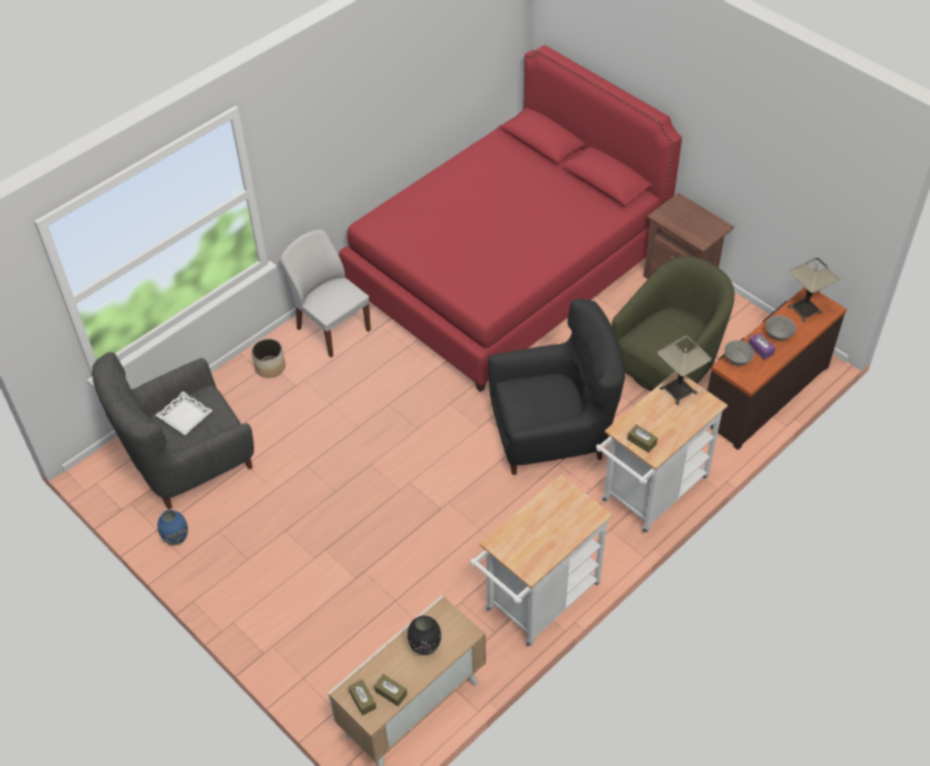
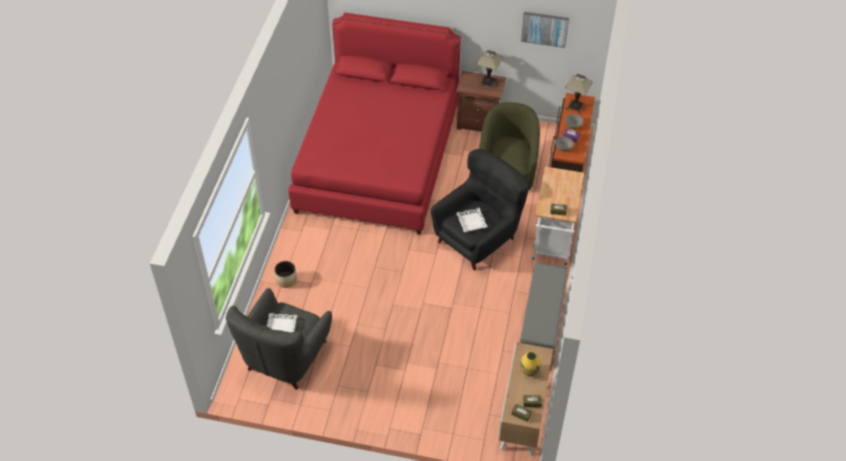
camera: 35 degrees left, 0 degrees up
(176, 538) = (316, 402): blue vase -> none
(332, 328) = (304, 240): white chair -> none
(425, 646) = (529, 371): black vase -> yellow vase
(534, 402) = (472, 222): none -> white tray
(538, 602) = (541, 328): white cart -> grey bench
(678, 390) = (554, 176): table lamp -> table lamp (488, 82)
(797, 168) = (545, 28): none -> picture

